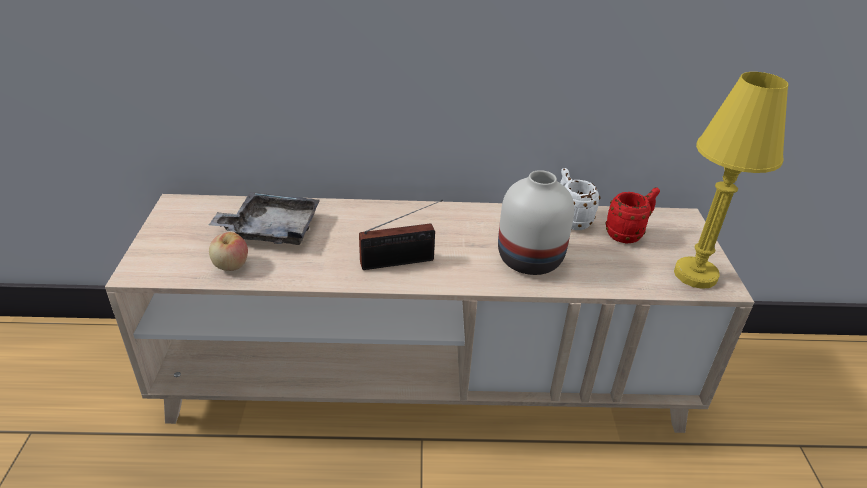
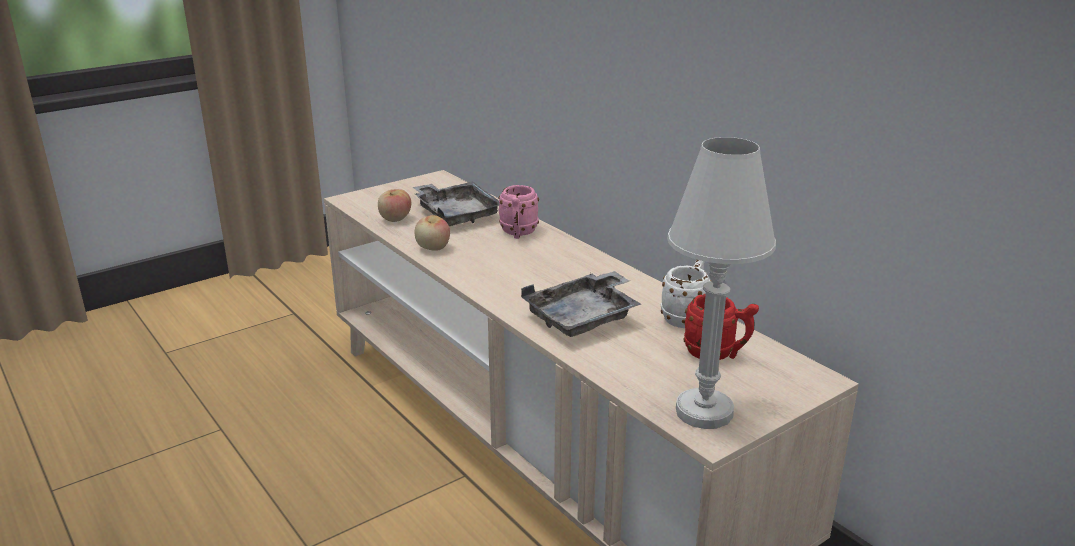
camera: 55 degrees right, 10 degrees down
(323, 272) = (433, 248): none -> apple
(355, 219) = (518, 233): none -> pink mug
(401, 261) = (490, 269): radio -> none
(530, 258) = (584, 317): white vase -> grey tray
(695, 275) = (704, 412): yellow table lamp -> white table lamp

